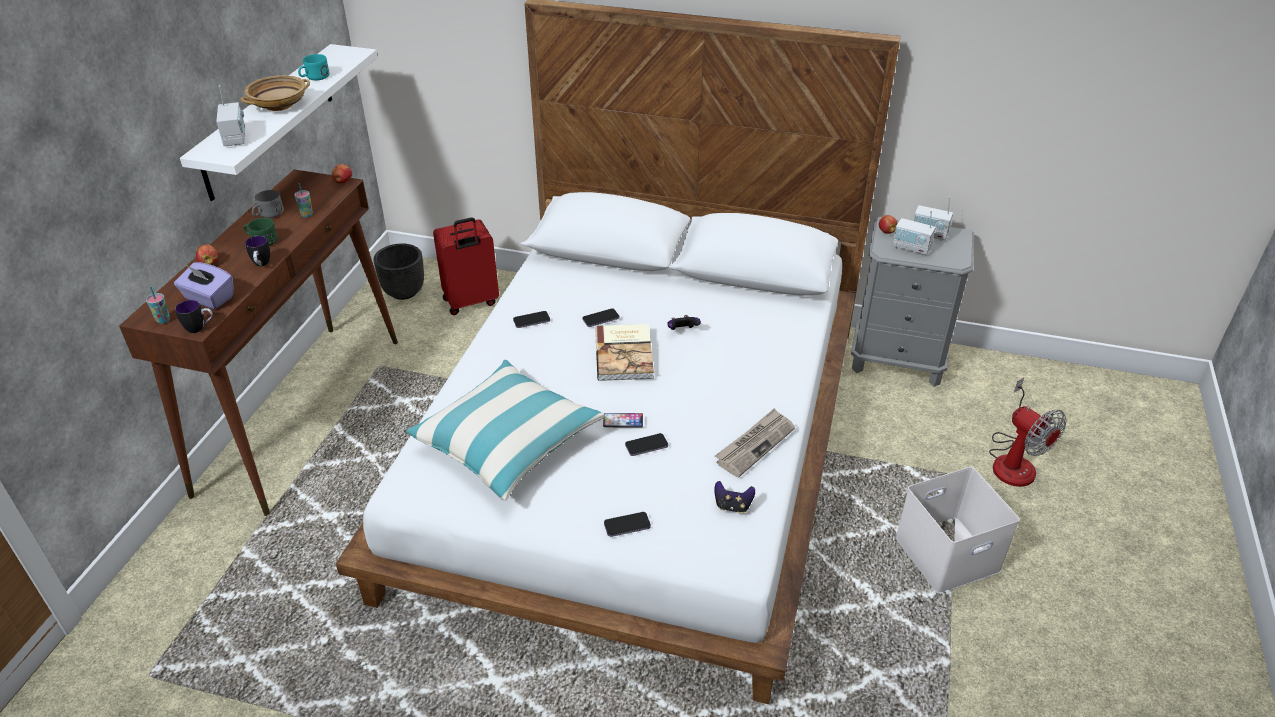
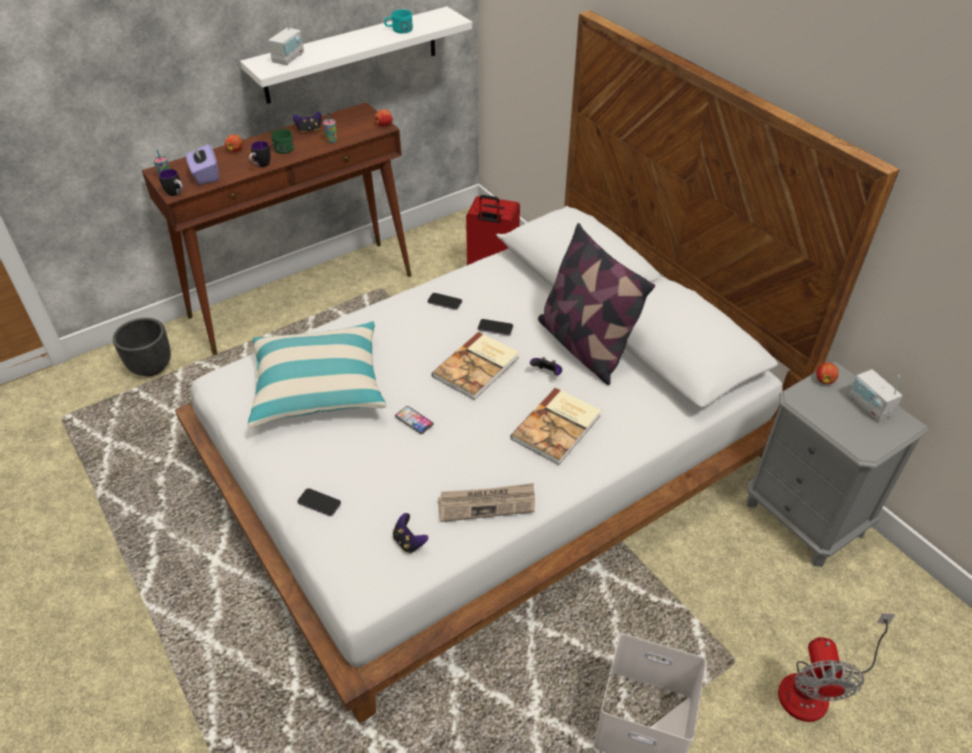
camera: 40 degrees right, 5 degrees up
(268, 214) = (309, 130): grey mug -> game controller
(279, 104) = (348, 43): beige bowl -> none
(404, 291) = (455, 239): black planter -> black planter (152, 367)
(646, 446) = (407, 451): phone -> none
(684, 297) = (584, 346): none -> pillow
(738, 363) = (558, 427): none -> book
(911, 248) = (830, 410): radio -> none

